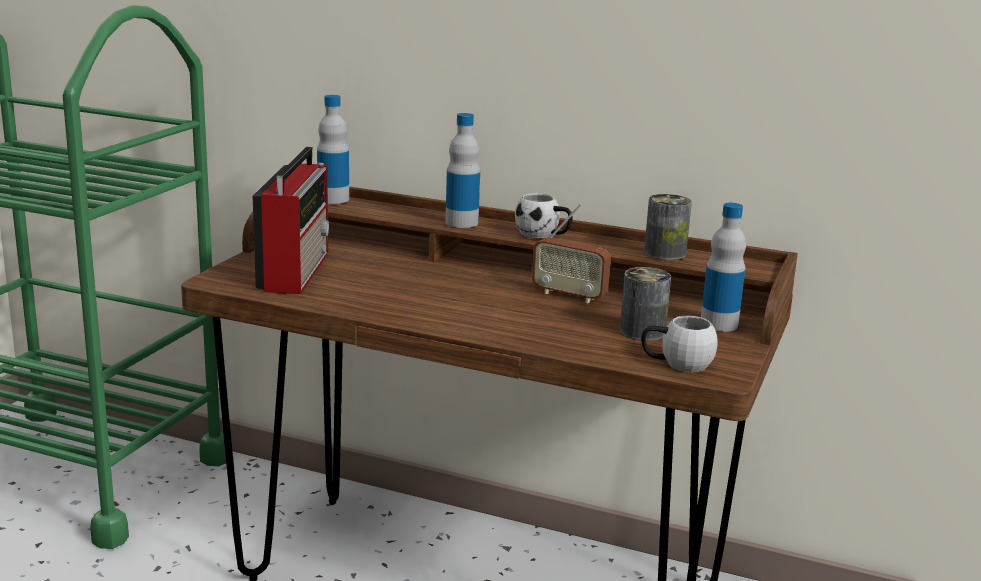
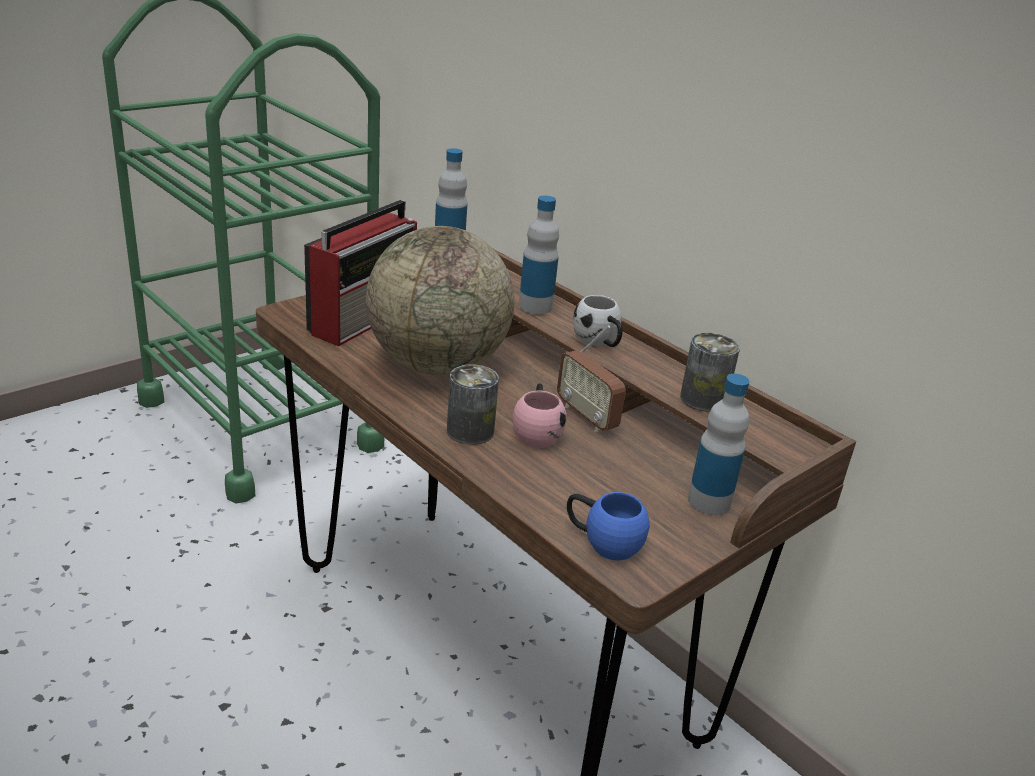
camera: 25 degrees right, 10 degrees up
(405, 289) = (437, 365): none -> globe
(544, 313) = (537, 432): none -> pink mug
(642, 331) = (612, 486): can -> can (470, 431)
(676, 364) = (602, 542): white mug -> blue mug

